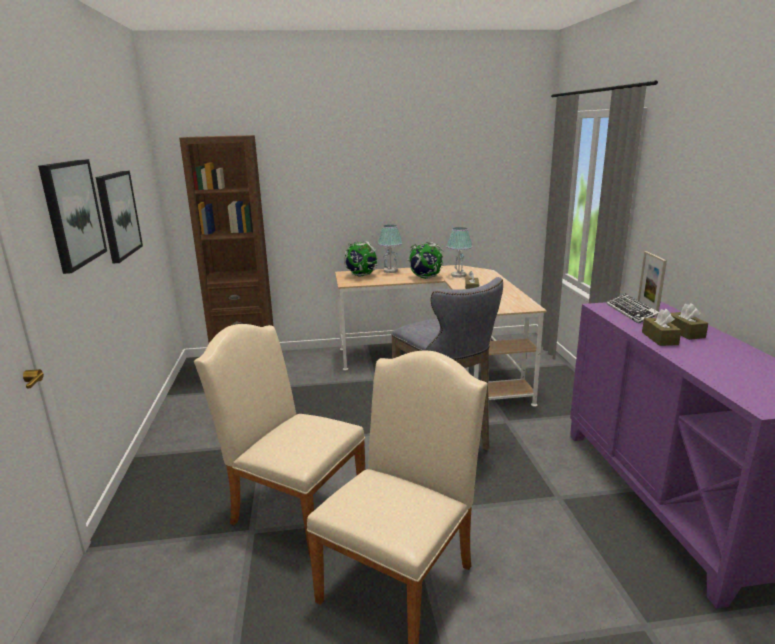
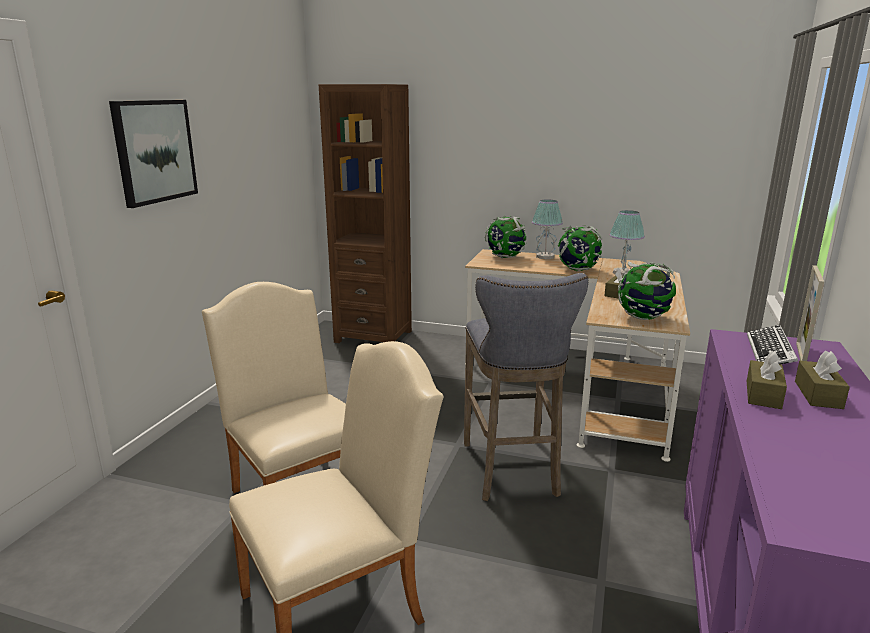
camera: 25 degrees right, 0 degrees up
(118, 215) = (231, 159): picture -> none
(508, 305) = (643, 318): none -> globe

